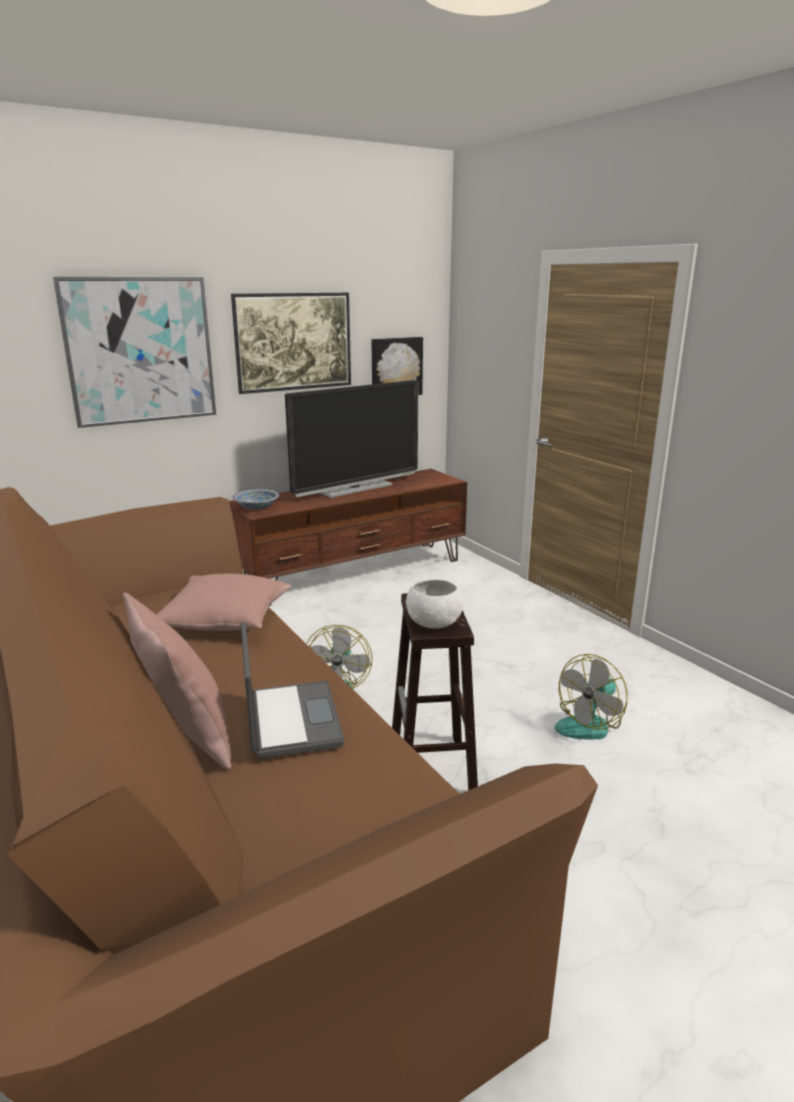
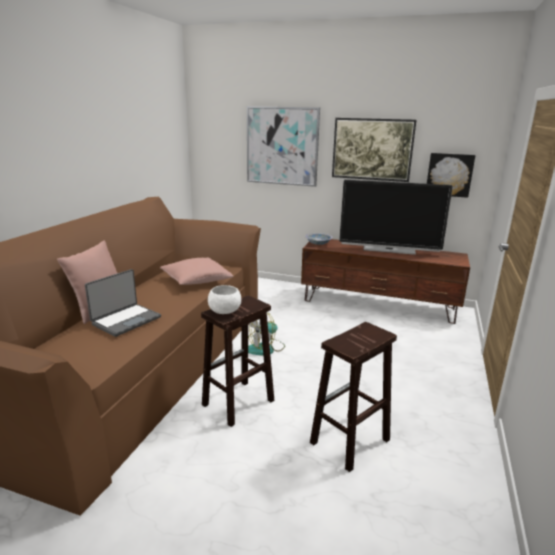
camera: 50 degrees right, 0 degrees up
(589, 724) = (349, 442): fan -> brown stool

